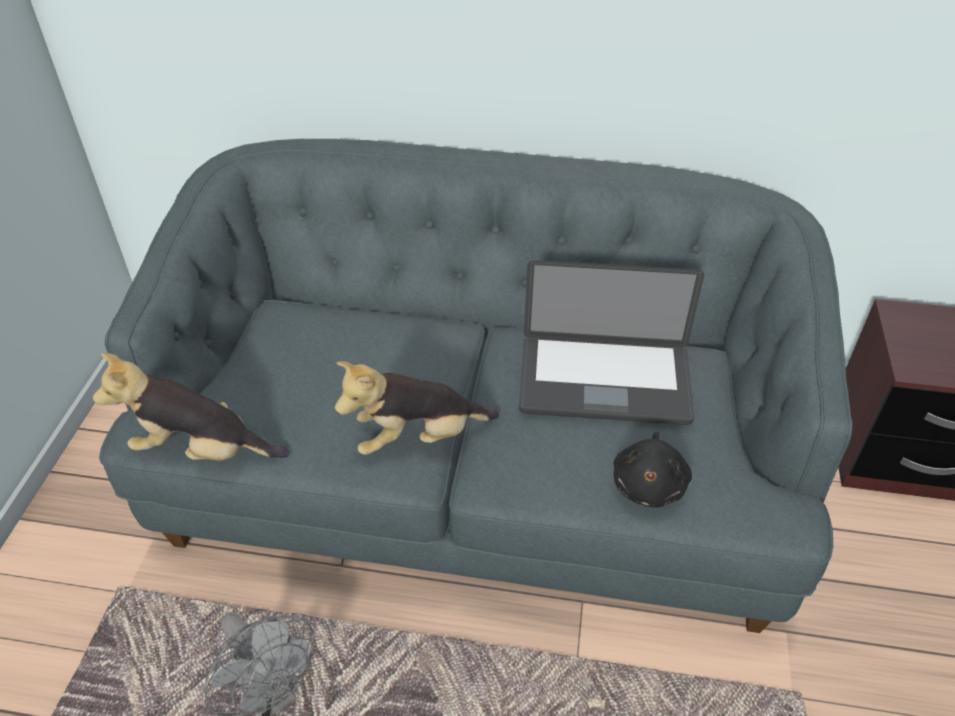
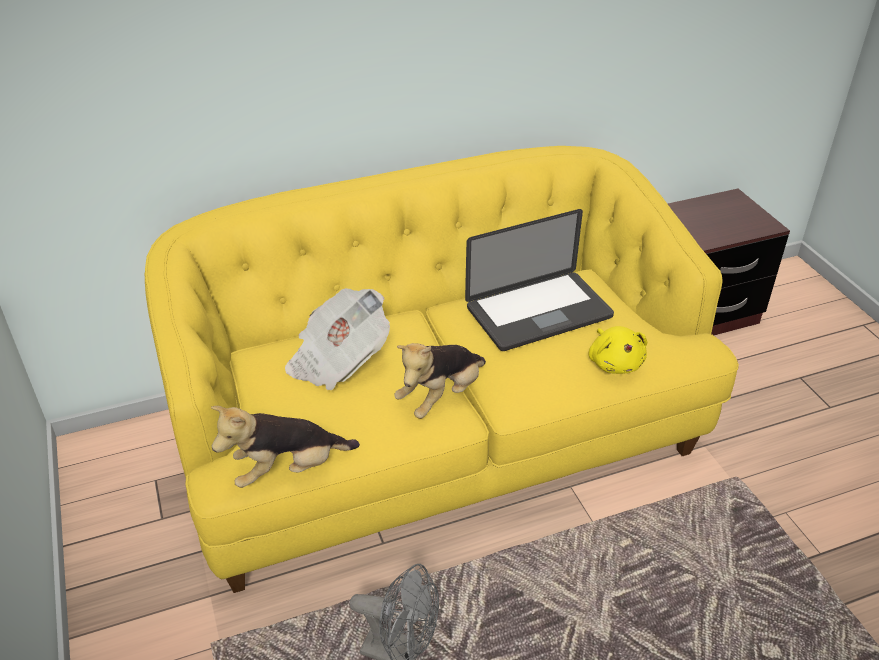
camera: 30 degrees left, 5 degrees down
(344, 349) = (338, 360): none -> newspaper
(478, 480) = (440, 440): grey sofa -> yellow sofa
(649, 484) = (615, 362): black plush toy -> yellow plush toy

